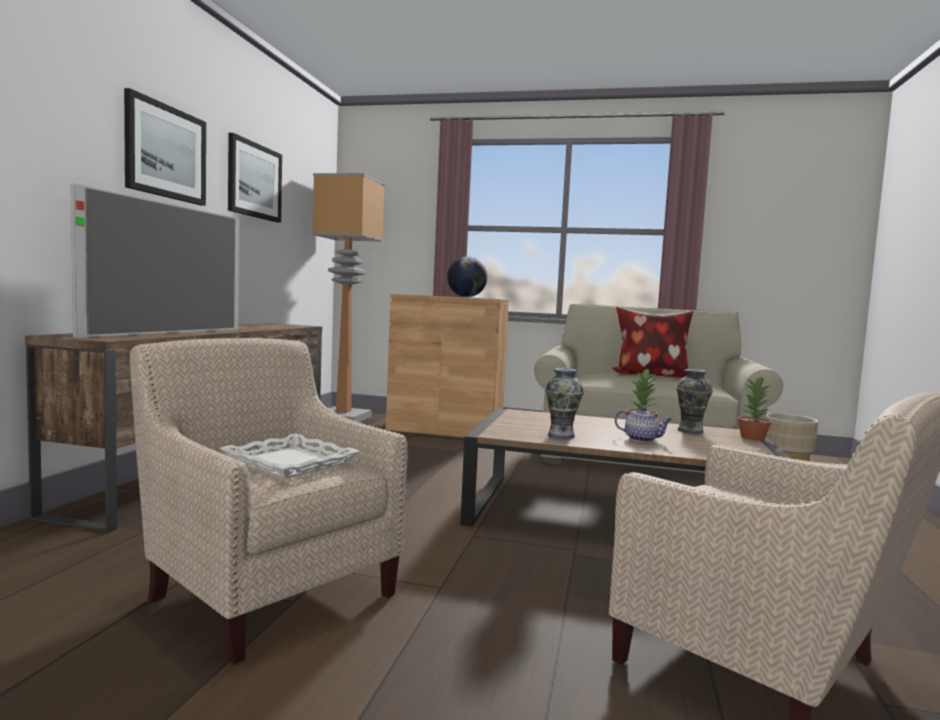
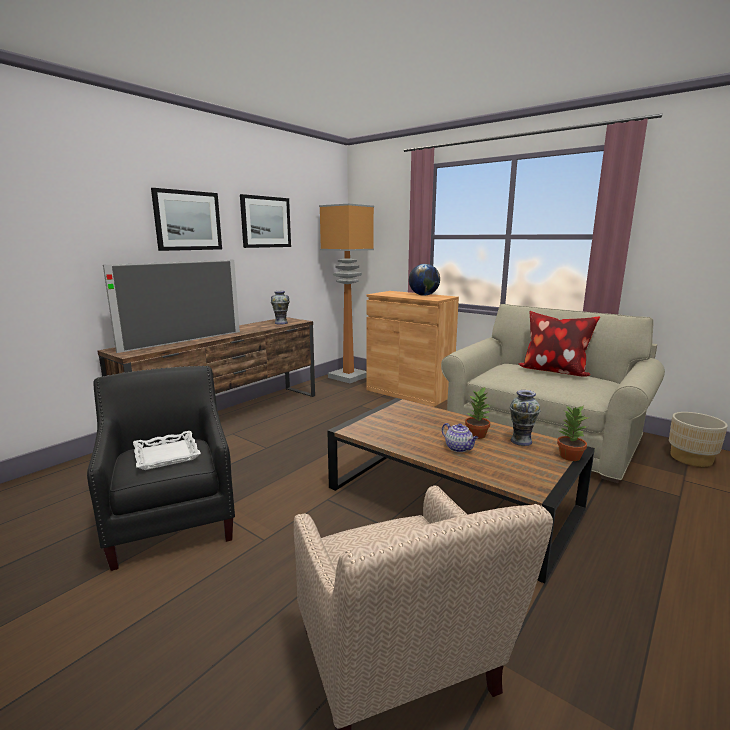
camera: 25 degrees right, 10 degrees up
(269, 589) = (174, 520): beige armchair -> black armchair
(561, 435) = (398, 437): vase -> vase (281, 323)

